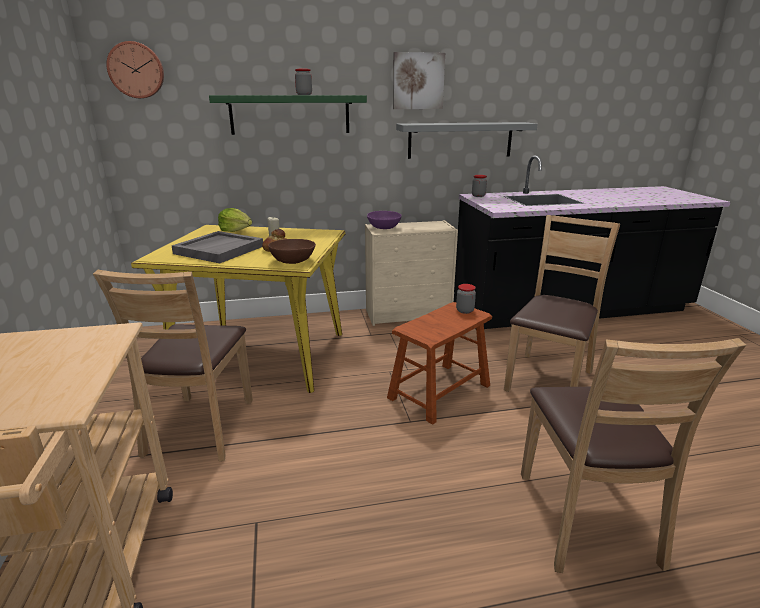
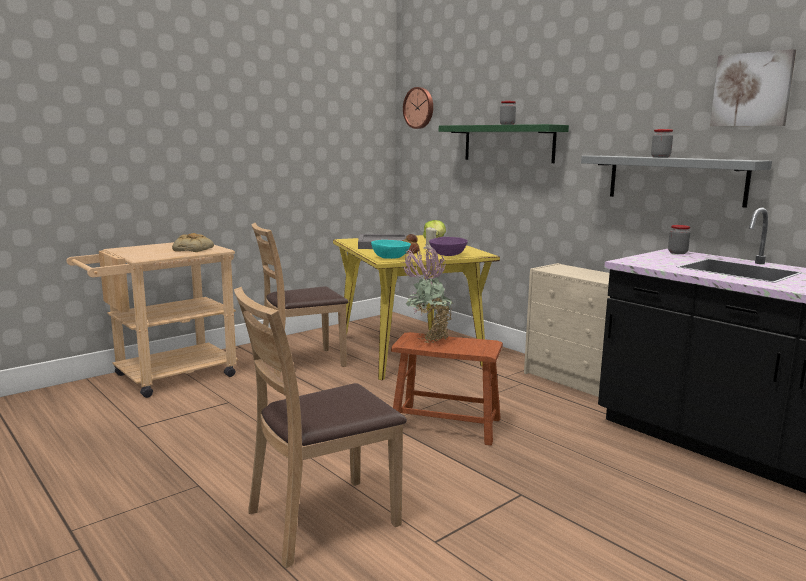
camera: 60 degrees right, 10 degrees down
(74, 349) = (193, 249): none -> bread
(293, 261) = (390, 257): brown bowl -> turquoise bowl
(384, 227) = (559, 268): purple bowl -> purple bowl (448, 255)
(418, 81) = (627, 109): picture -> picture (752, 90)
(424, 325) = (428, 338): none -> potted plant
(465, 310) = (484, 346): jar -> jar (660, 157)
(548, 379) = (552, 475): brown chair -> none

